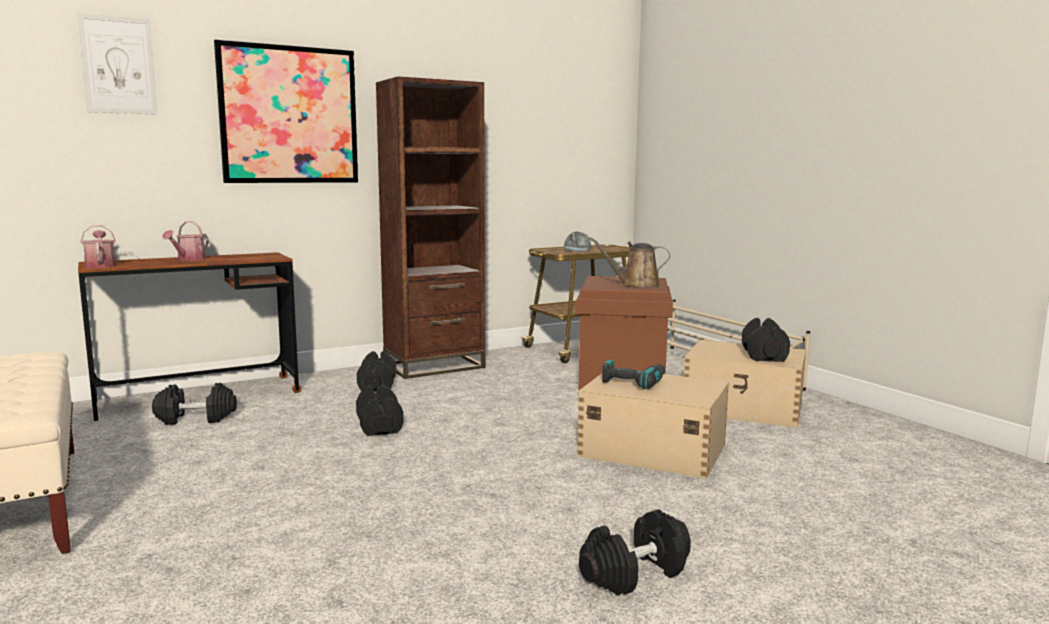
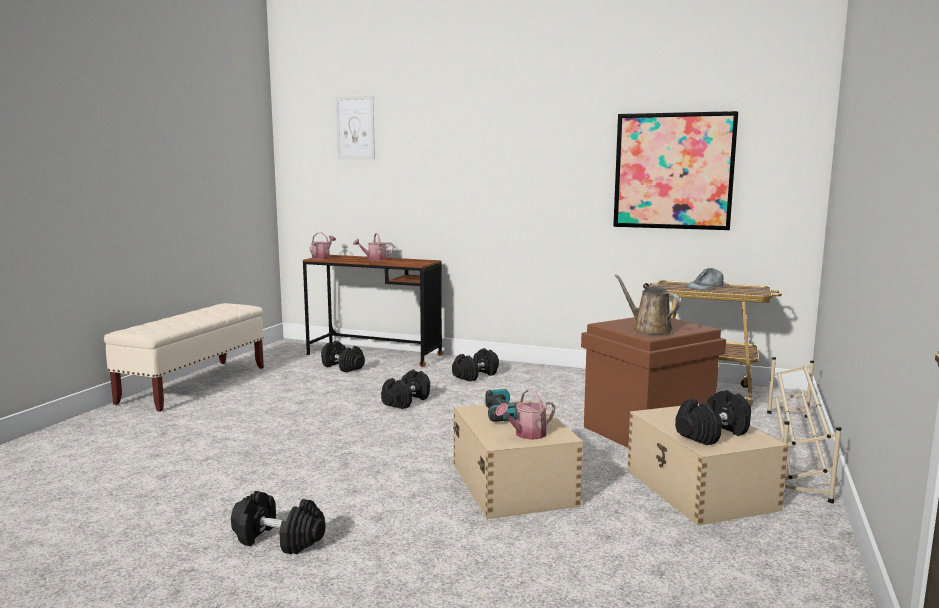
camera: 50 degrees right, 0 degrees up
(289, 115) = (456, 156): picture -> picture (673, 171)
(434, 366) = (546, 373): brown bookcase -> none
(690, 390) = (526, 434): none -> watering can

